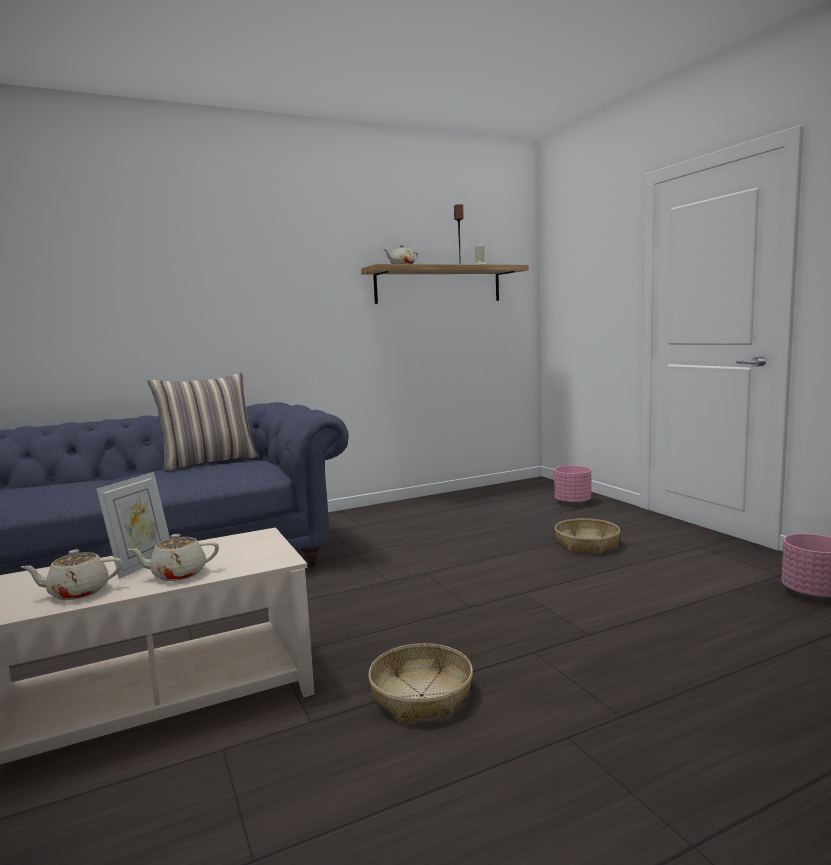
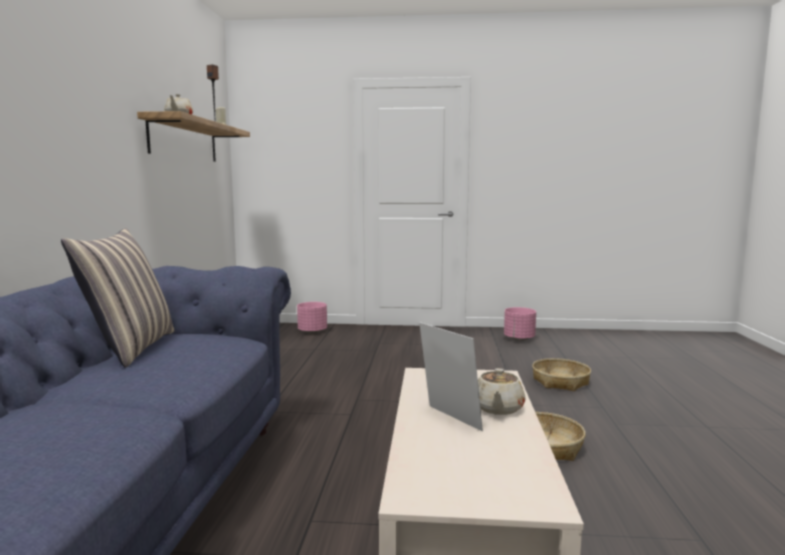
camera: 60 degrees left, 0 degrees up
(77, 592) = (505, 450): beige teapot -> none
(587, 544) = (390, 350): basket -> basket (560, 382)

